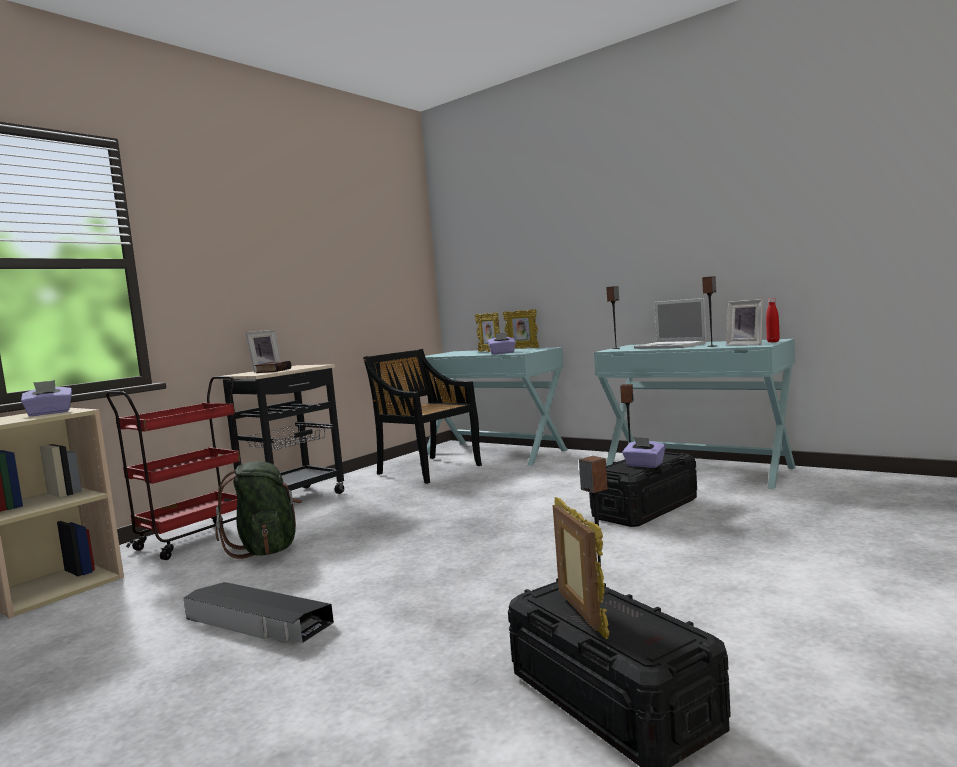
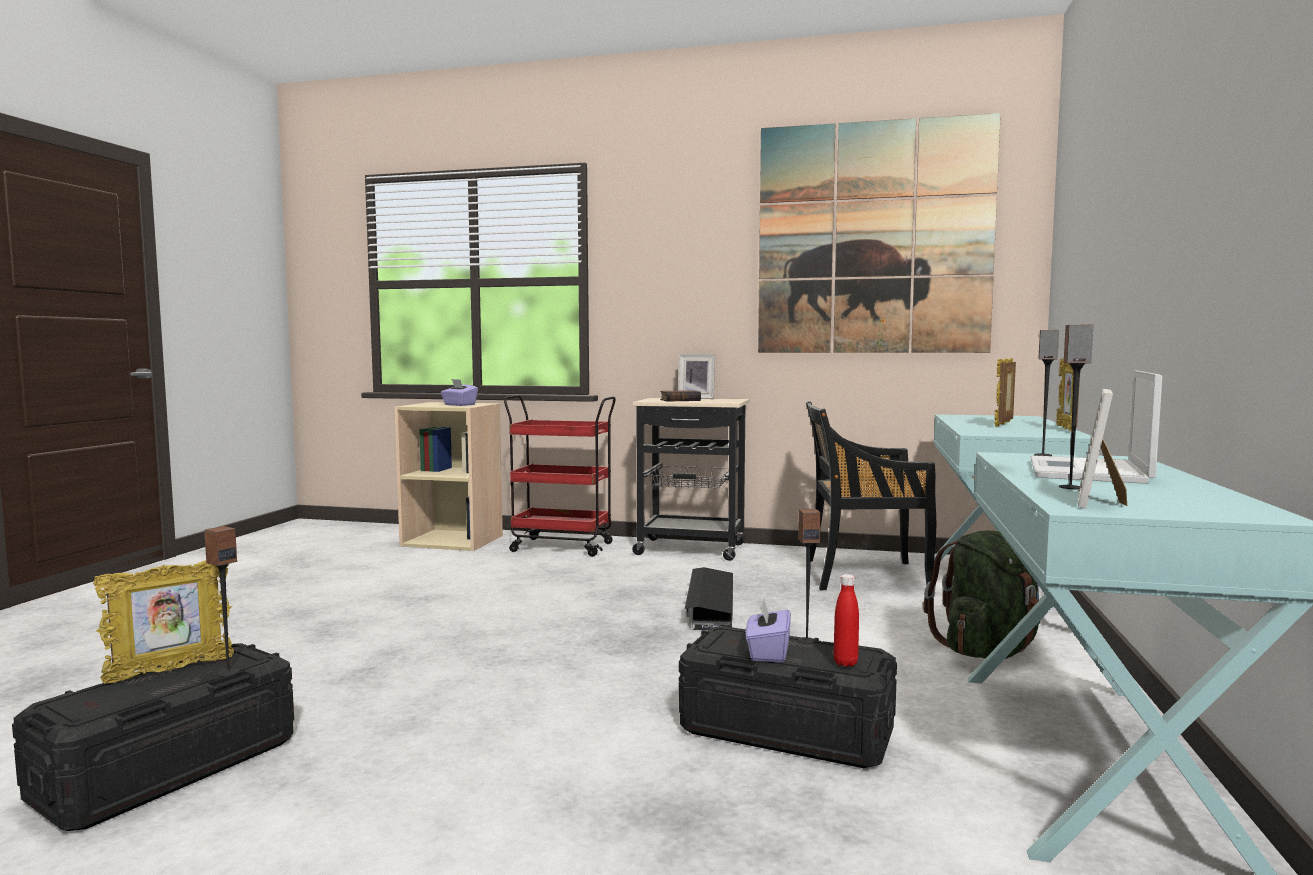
camera: 65 degrees right, 0 degrees up
(258, 621) = (380, 607): black storage box -> black storage box (710, 608)
(266, 550) = (542, 573): green backpack -> green backpack (987, 651)
(353, 238) = (873, 238): none -> picture
(428, 469) = (862, 576): black chair -> black chair turned 105 degrees counterclockwise
(502, 353) = (979, 429): purple tissue box -> none
(773, 342) = (1188, 514): red bottle -> red bottle (845, 663)

